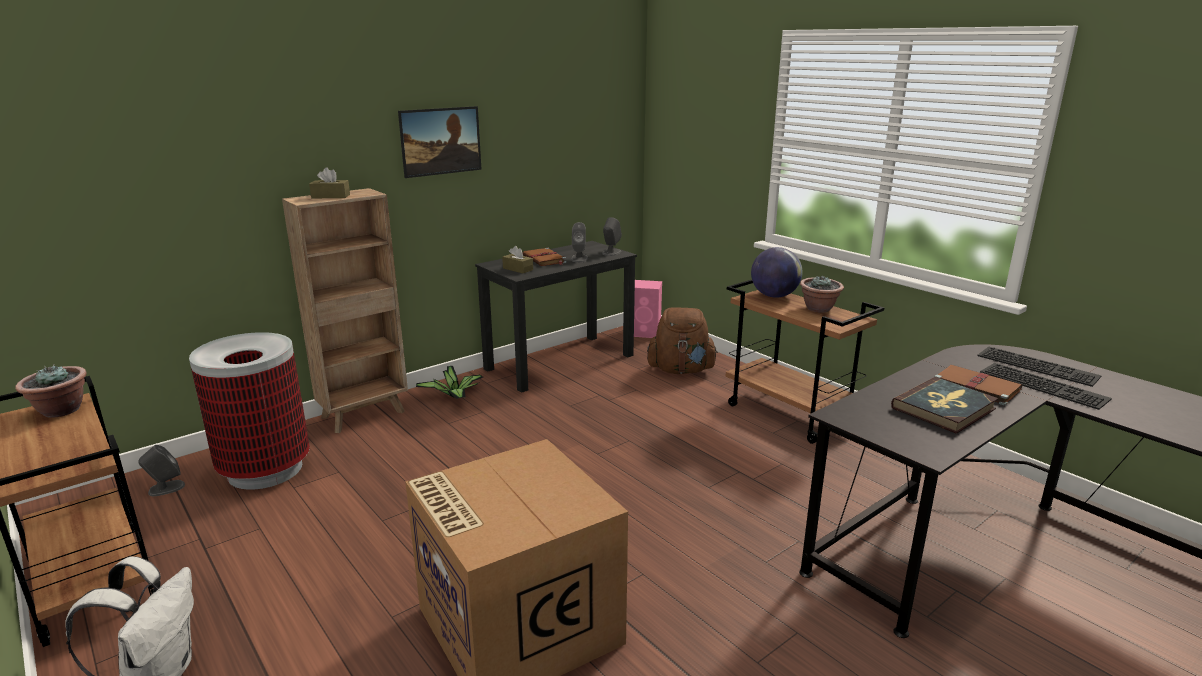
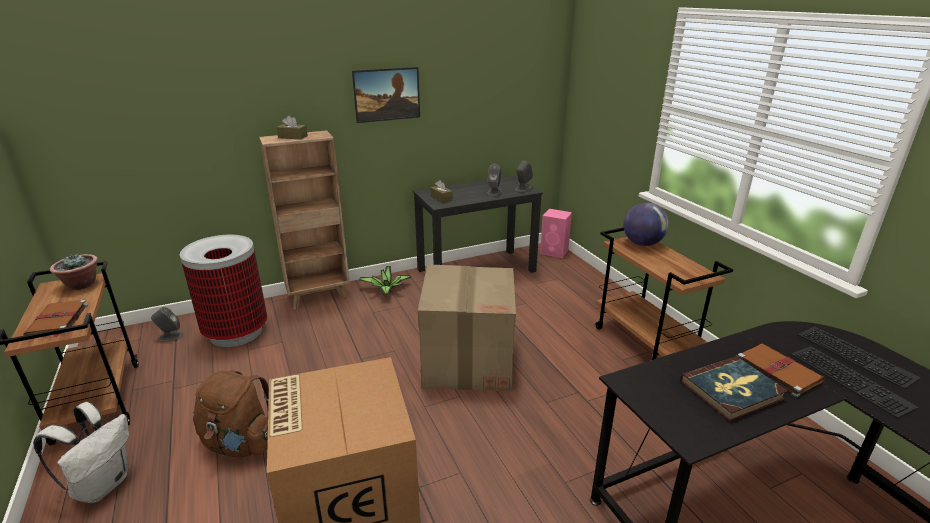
camera: 15 degrees right, 5 degrees up
(544, 259) = (467, 191): brown book -> brown book (57, 321)
(596, 459) = (468, 361): none -> cardboard box
(681, 370) = (569, 290): brown backpack -> brown backpack (240, 443)
(819, 309) = (676, 261): potted plant -> none

